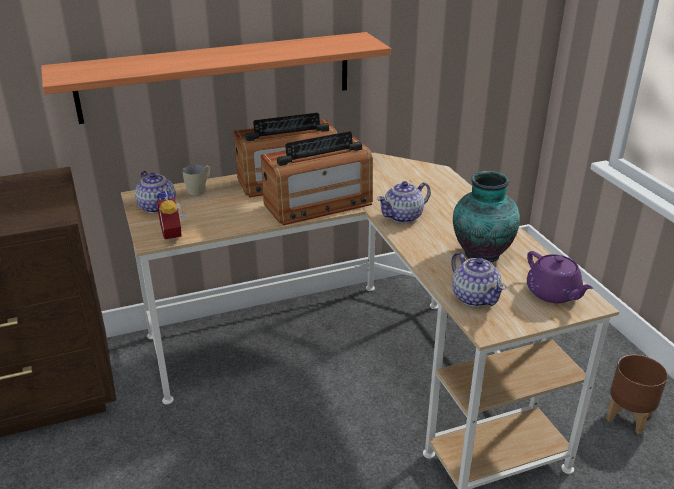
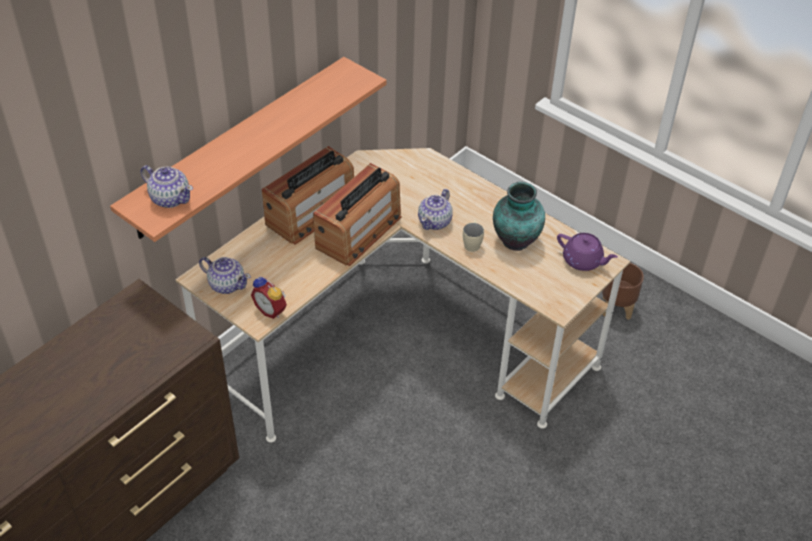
camera: 30 degrees left, 15 degrees up
(199, 189) = (244, 251): beige mug -> beige mug (472, 243)
(475, 297) = (535, 284): teapot -> teapot (170, 198)

